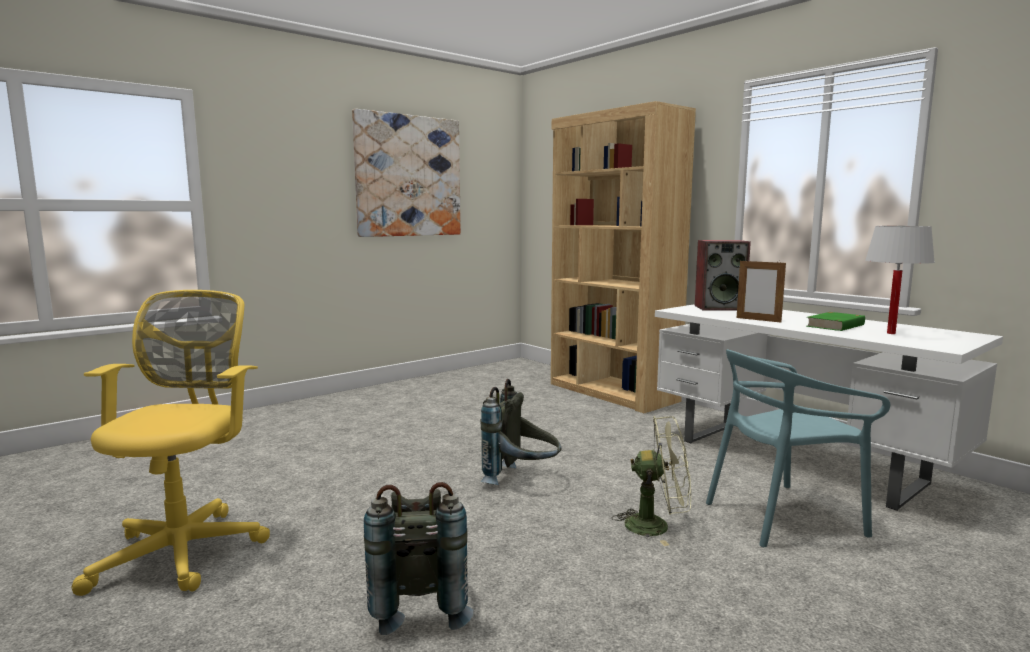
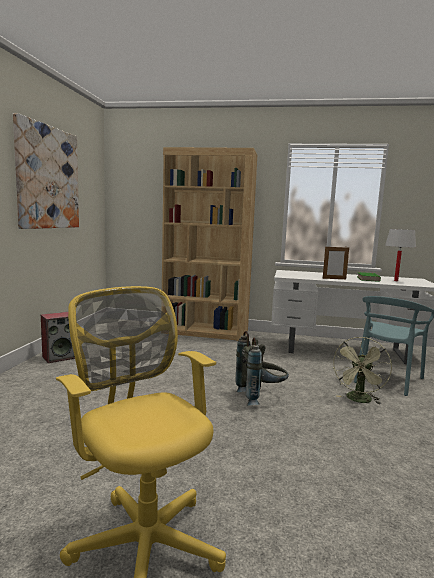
camera: 40 degrees left, 0 degrees up
(420, 605) = (357, 491): grey backpack -> none
(656, 526) = (359, 400): green fan -> green fan turned 150 degrees clockwise
(720, 307) = (295, 273): speaker -> speaker (59, 357)

